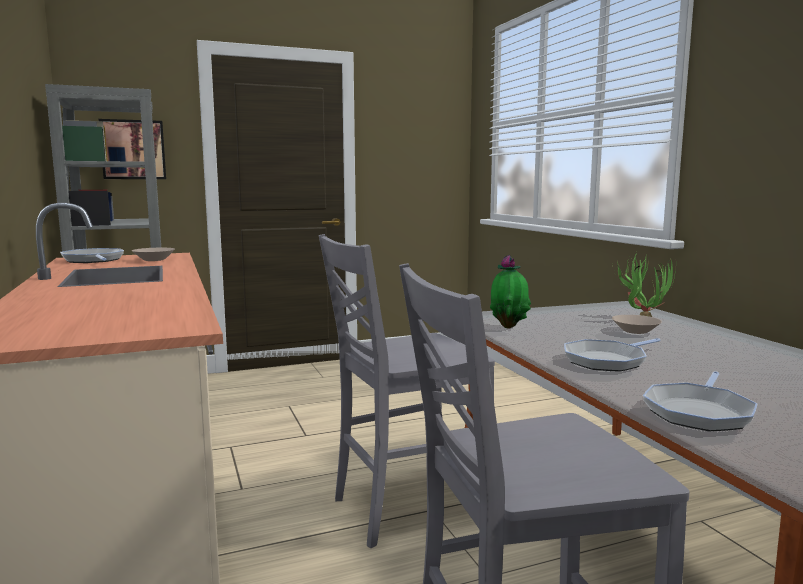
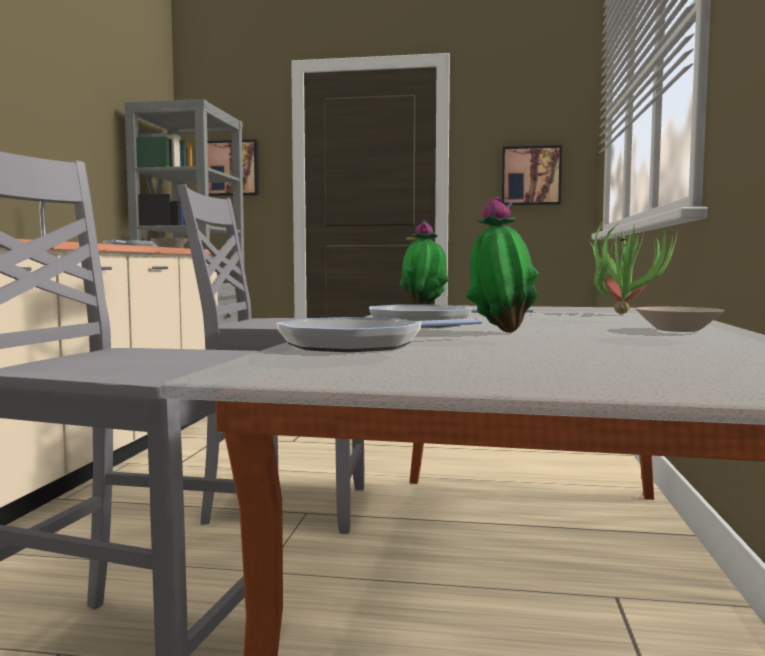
camera: 30 degrees right, 5 degrees down
(421, 167) = (531, 176): none -> picture
(634, 331) = (564, 317): beige bowl -> beige bowl (676, 330)
(691, 370) = (500, 332): none -> potted plant

